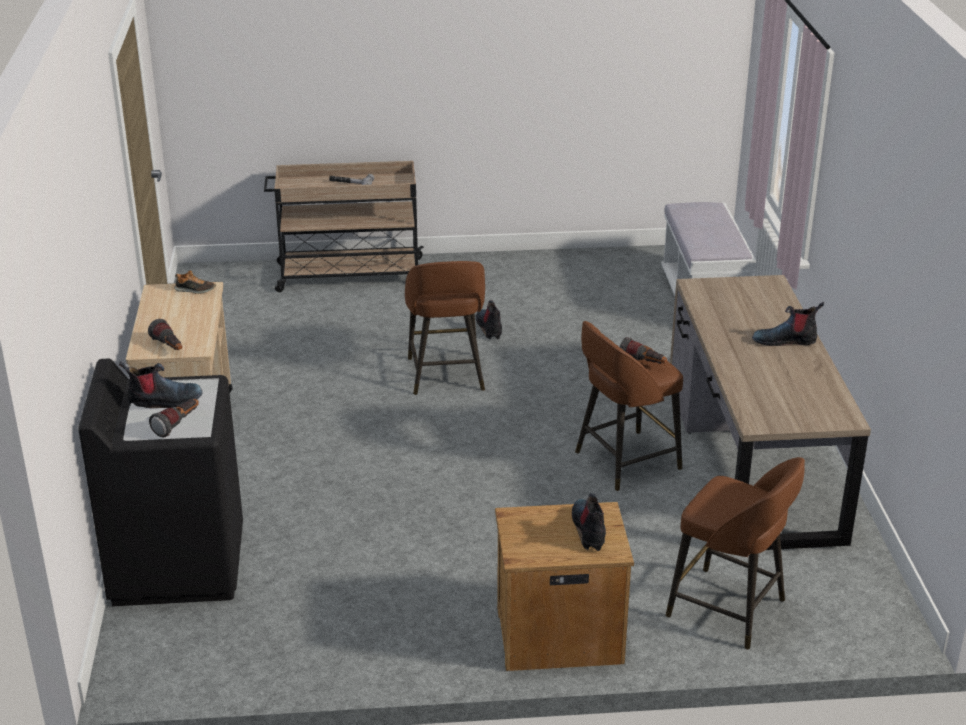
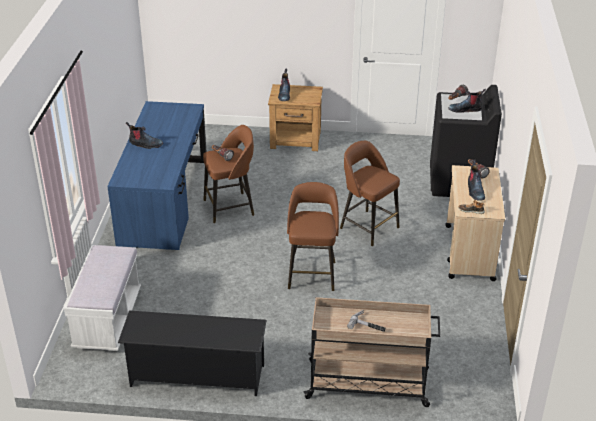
camera: 170 degrees left, 5 degrees up
(490, 328) = (272, 311): boot -> boot (475, 191)
(555, 264) = (196, 376): none -> black shoe rack
(729, 609) = (222, 141): brown stool -> brown stool (368, 227)
(752, 459) = (164, 201): brown desk -> blue desk

